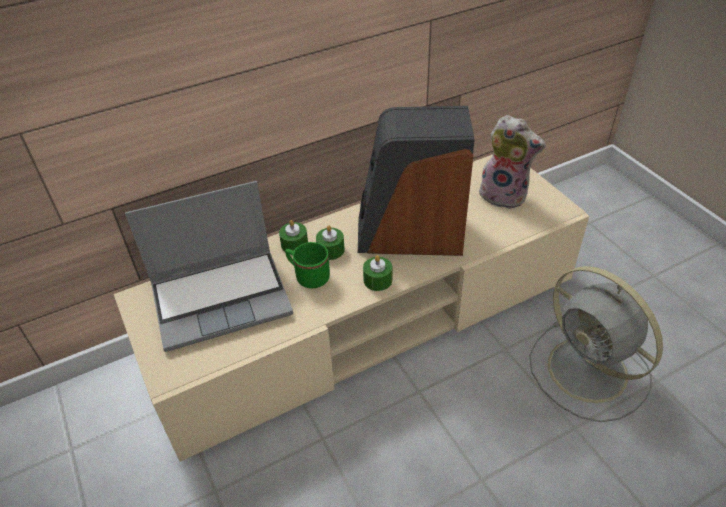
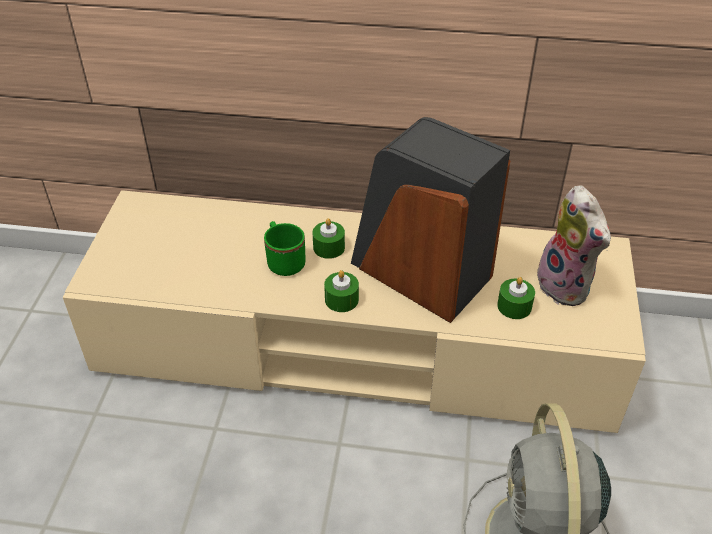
camera: 35 degrees right, 0 degrees up
(222, 298) = (195, 240): laptop -> none
(294, 244) = (302, 225): green candle -> green candle (514, 306)

